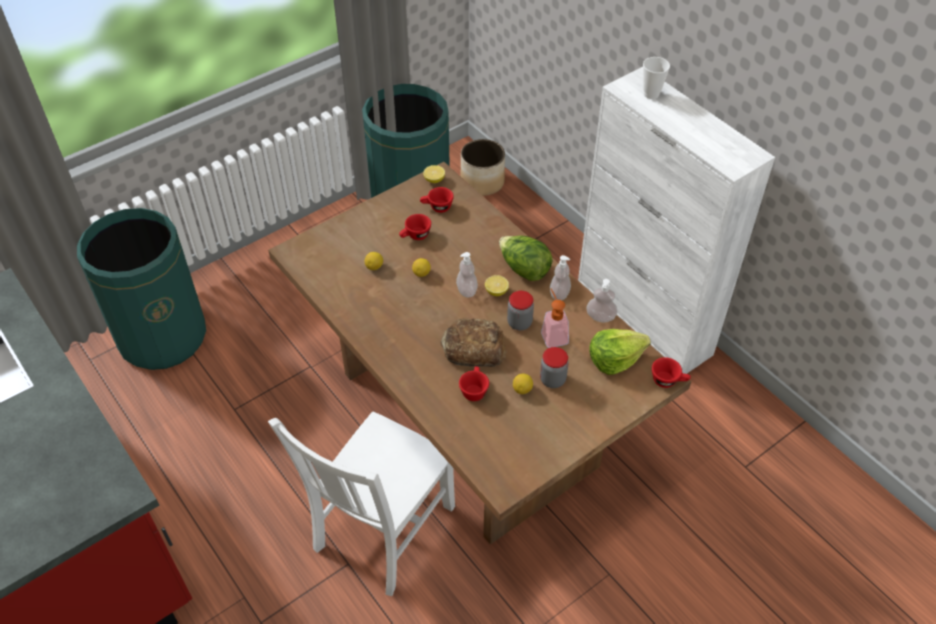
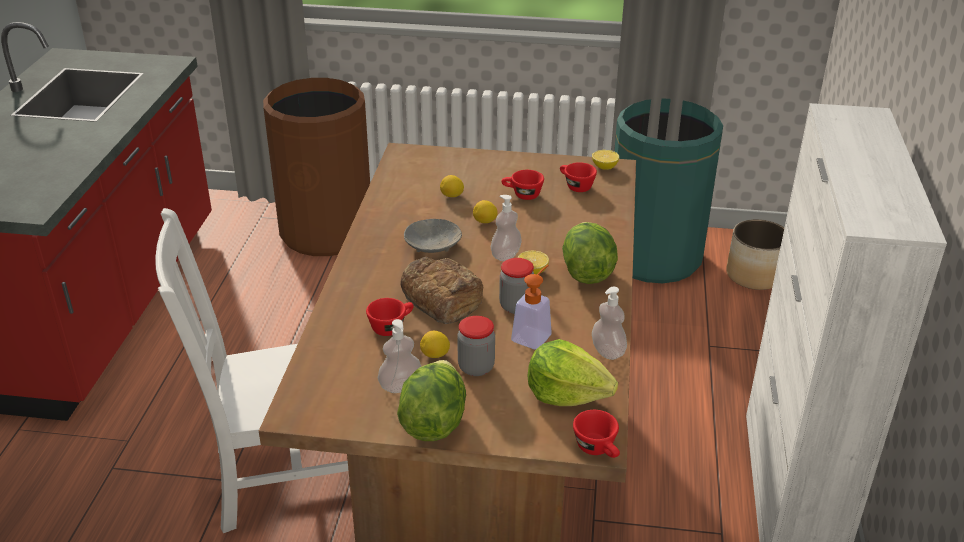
camera: 45 degrees right, 15 degrees down
(163, 336) = (326, 232): green trash can -> brown trash can
(416, 314) = (433, 245): none -> grey bowl
(559, 294) = (593, 309): soap dispenser -> soap dispenser (400, 386)
(577, 430) = (433, 421): none -> lettuce
(651, 94) = (861, 130): cup -> none

